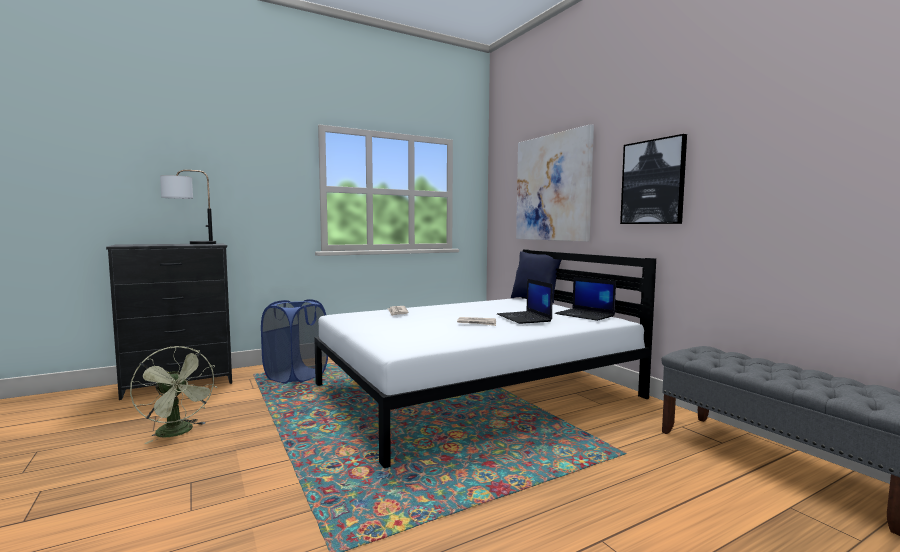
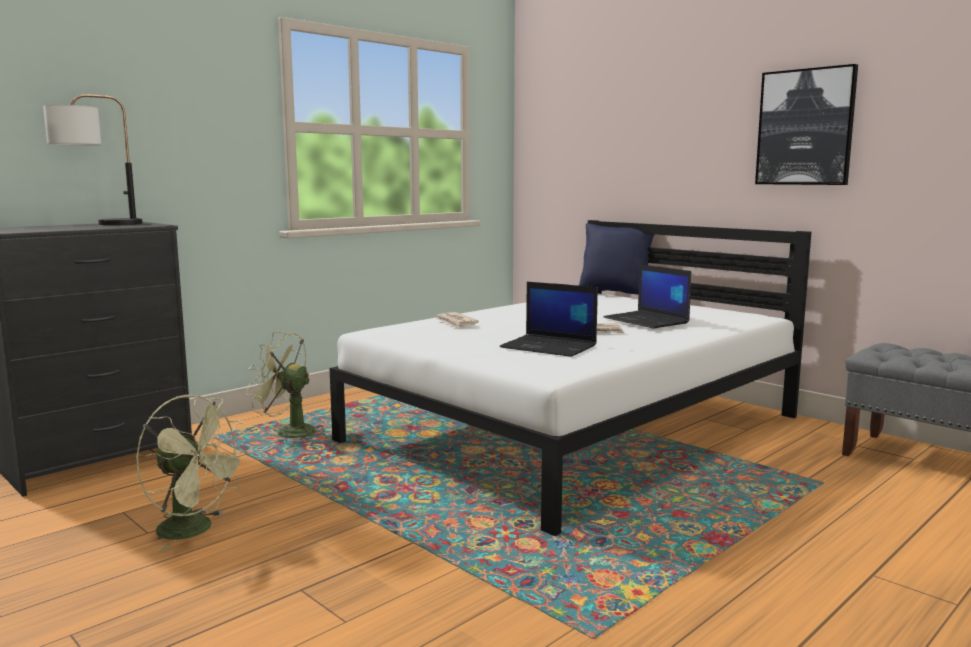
camera: 15 degrees left, 5 degrees up
(296, 376) = (287, 432): blue laundry basket -> green fan
(552, 188) = (637, 129): picture -> none
(585, 315) = (717, 312): laptop -> laptop (550, 346)

